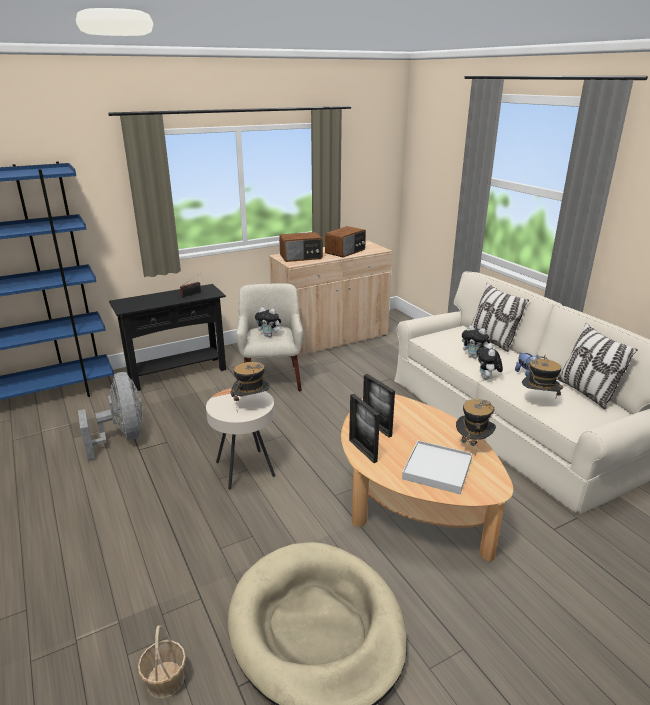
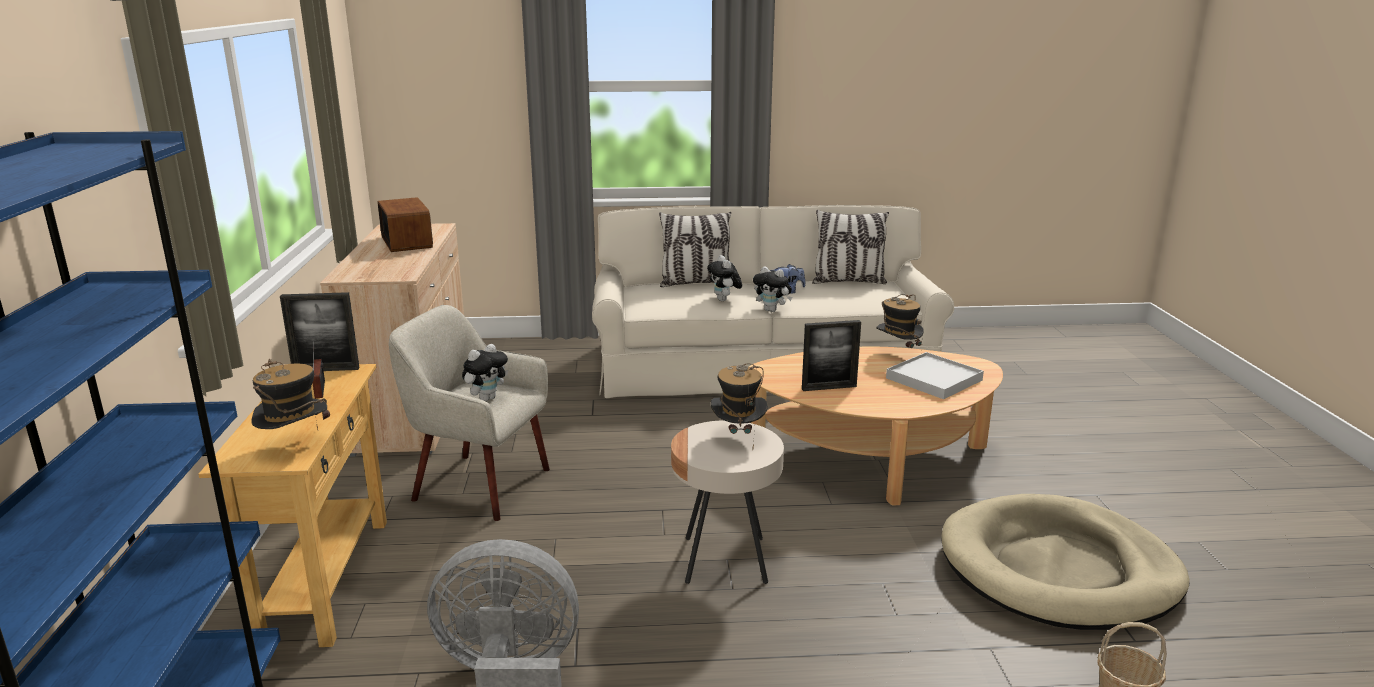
camera: 65 degrees left, 5 degrees down
(177, 373) = (326, 579): black console table -> beige console table
(301, 257) = (380, 267): radio -> none
(362, 450) = (876, 406): picture frame -> picture frame (326, 369)
(474, 357) = (724, 300): plush toy -> plush toy turned 105 degrees clockwise
(538, 400) = (849, 300): hat -> hat (295, 446)

